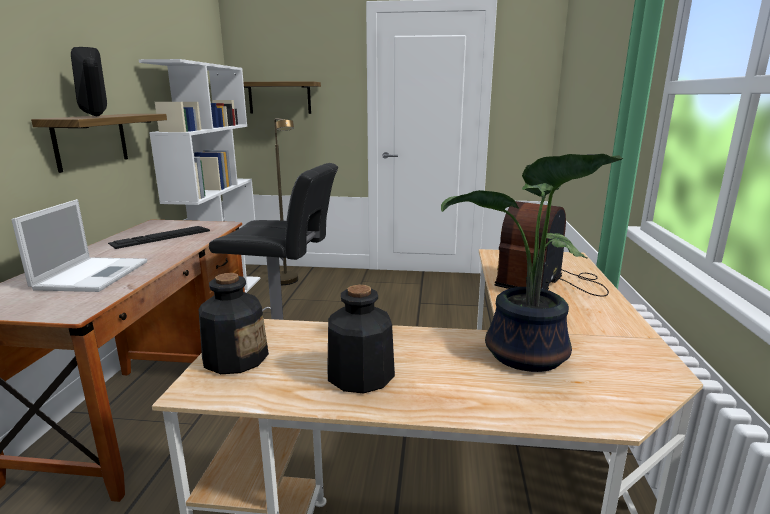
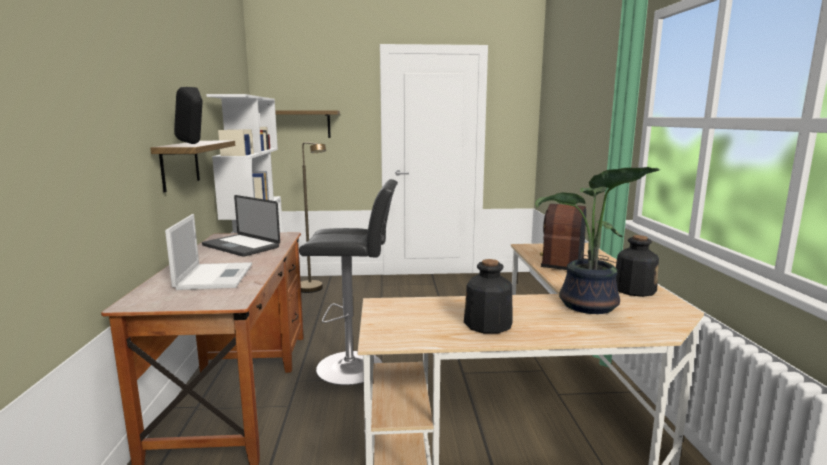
camera: 10 degrees left, 5 degrees down
(161, 237) = (241, 246): keyboard -> laptop
(235, 358) = (390, 321): bottle -> bottle (633, 289)

